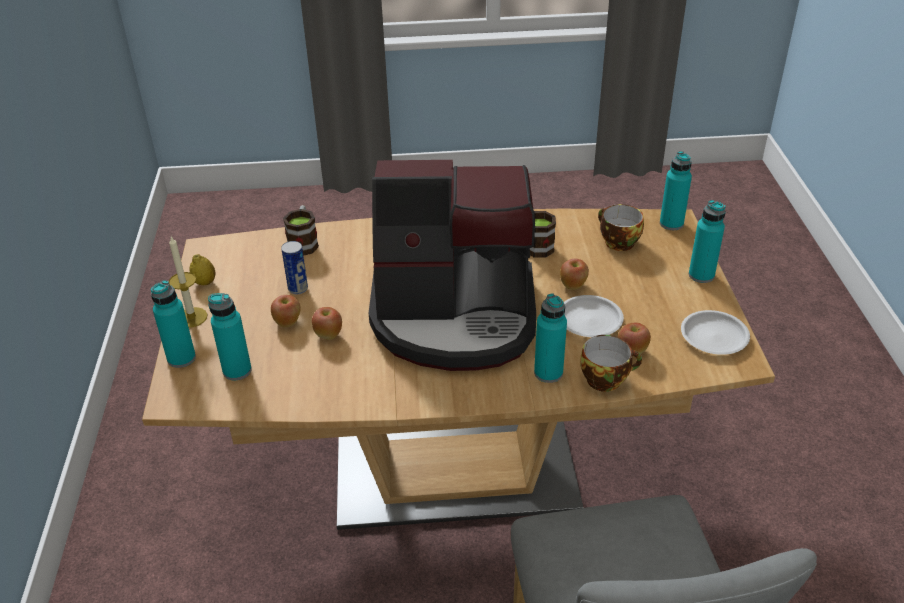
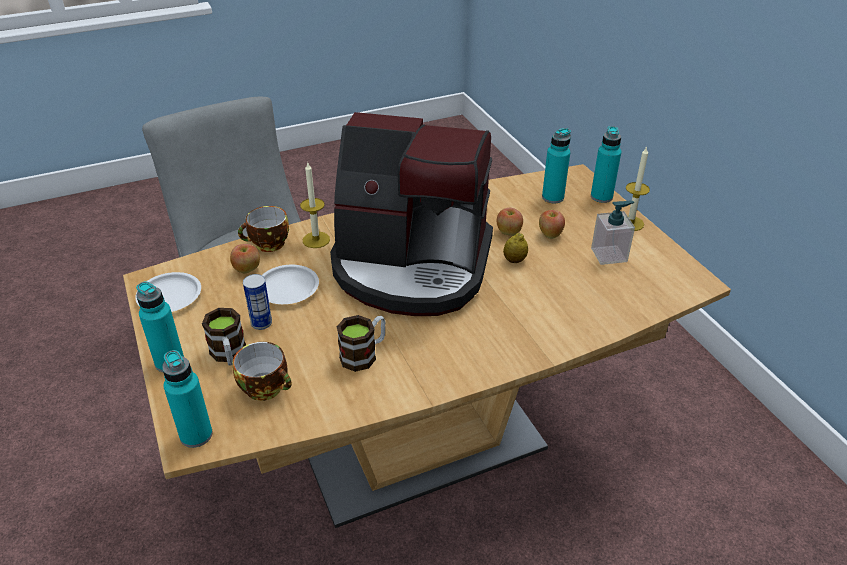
camera: 160 degrees right, 0 degrees up
(205, 282) = (656, 251): lemon -> lemon (514, 260)
(252, 288) = (609, 255): none -> soap dispenser
(298, 288) = (570, 263): can -> can (261, 323)
(303, 242) = (612, 309): mug -> mug (229, 355)
(455, 317) = (412, 267): coffee machine -> coffee machine turned 150 degrees counterclockwise
(548, 373) = (316, 240): turquoise bottle -> candle
(573, 285) = (309, 320): apple -> none

